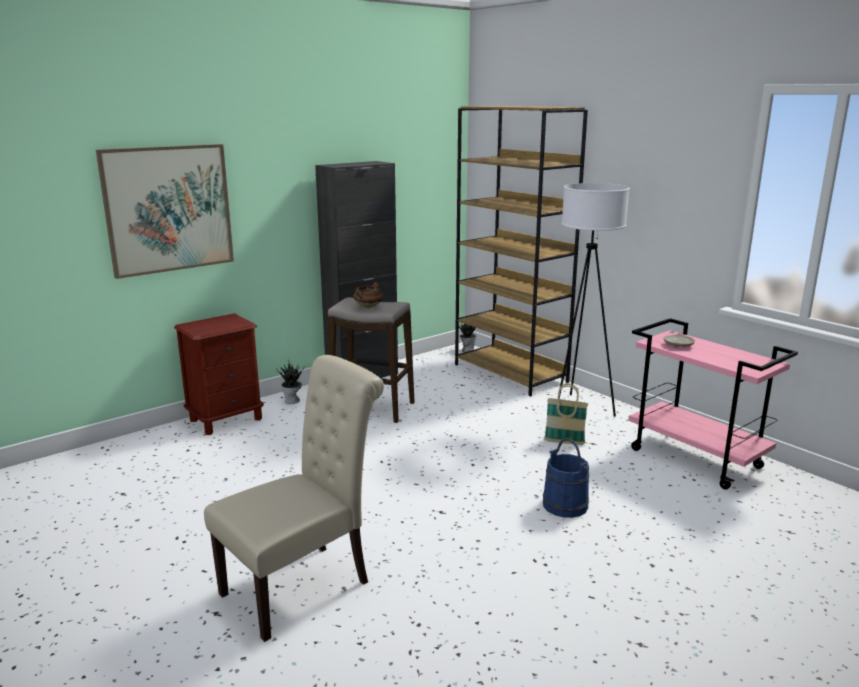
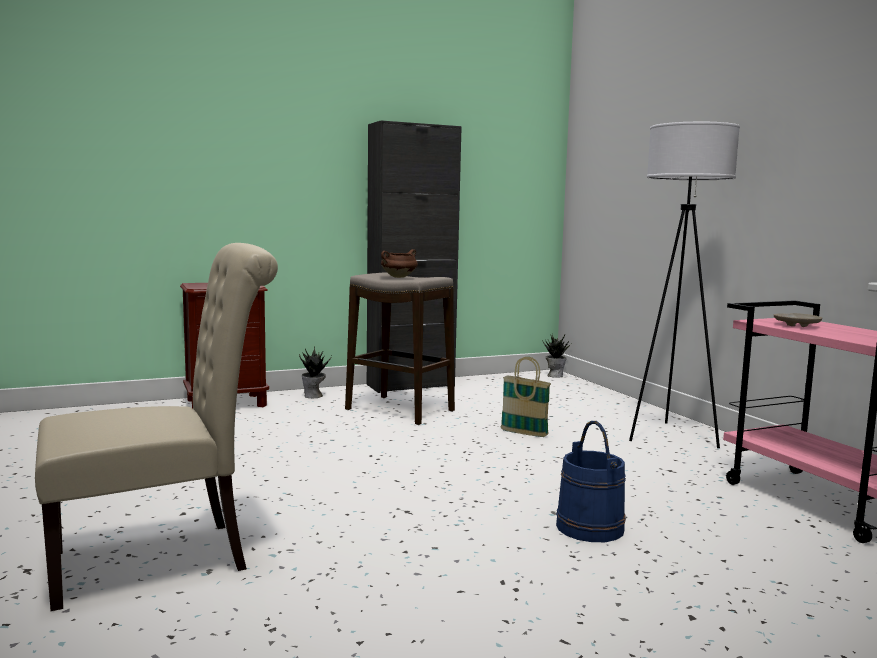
camera: 15 degrees right, 10 degrees down
(168, 209) = (187, 150): picture -> none
(511, 373) = (597, 398): brown bookcase -> none
(564, 442) = (629, 465): basket -> basket (524, 433)

